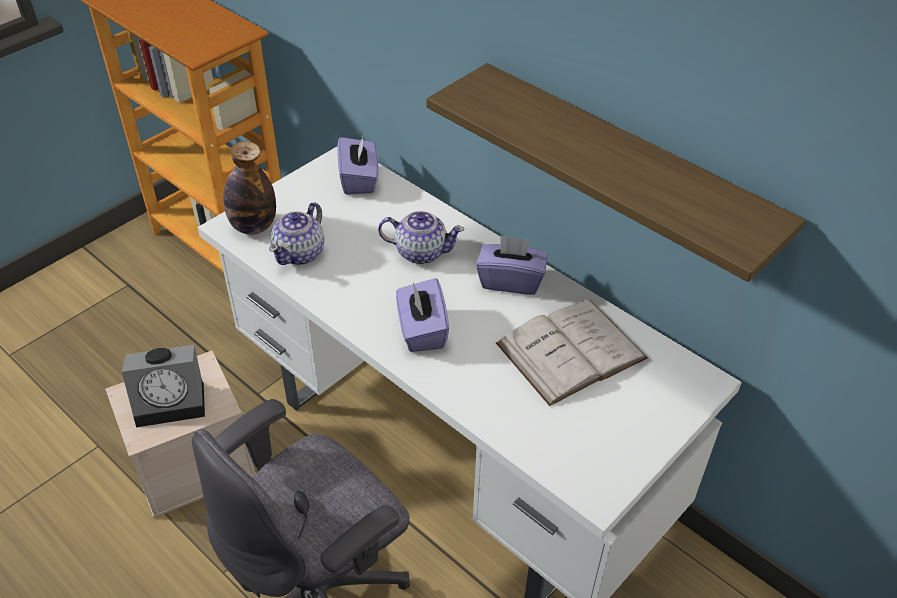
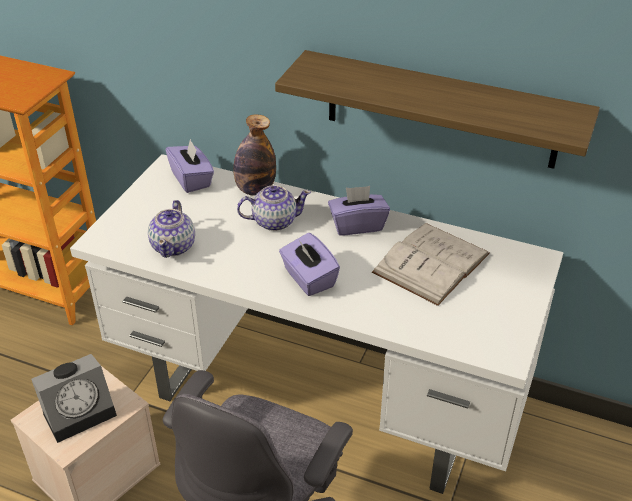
camera: 20 degrees left, 5 degrees down
(253, 226) = (120, 235): bottle -> bottle (255, 190)

